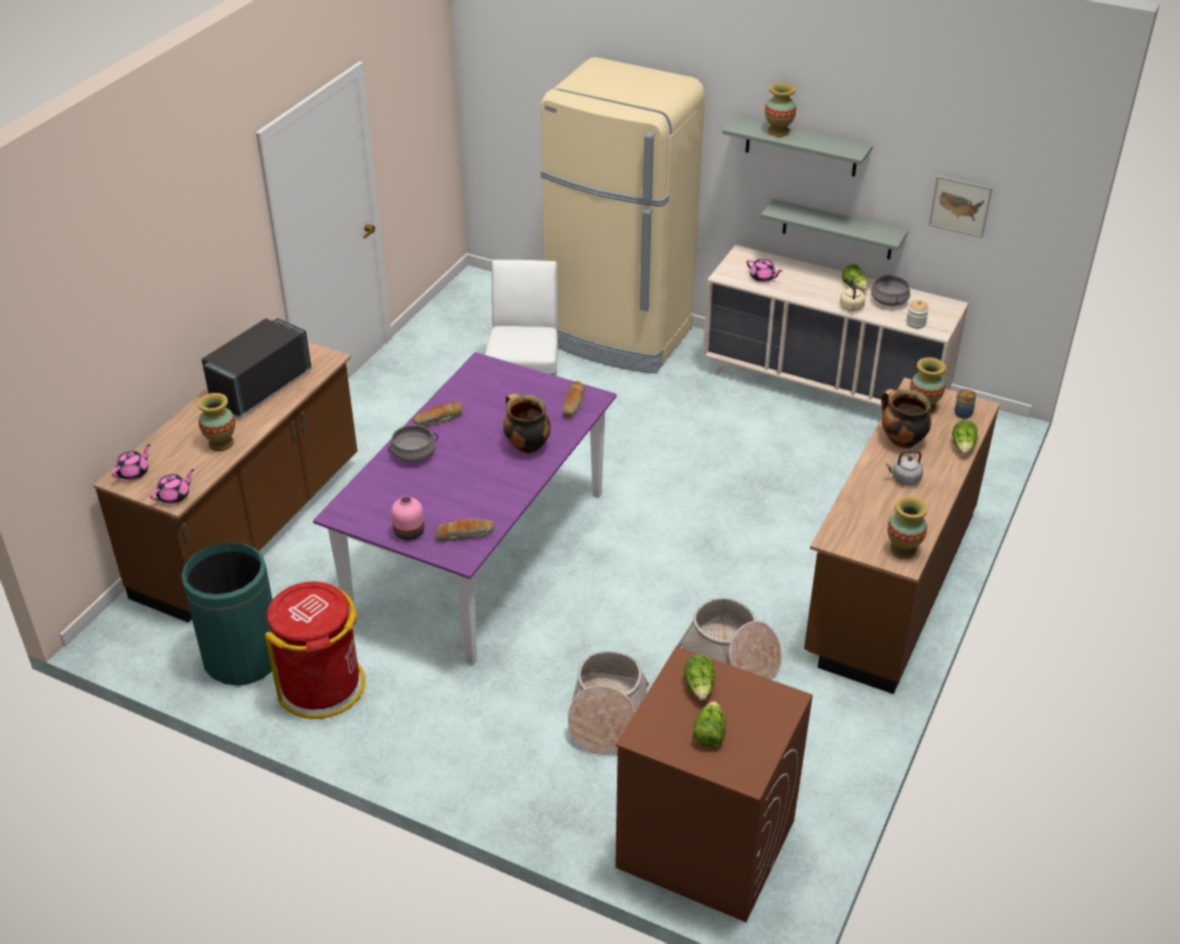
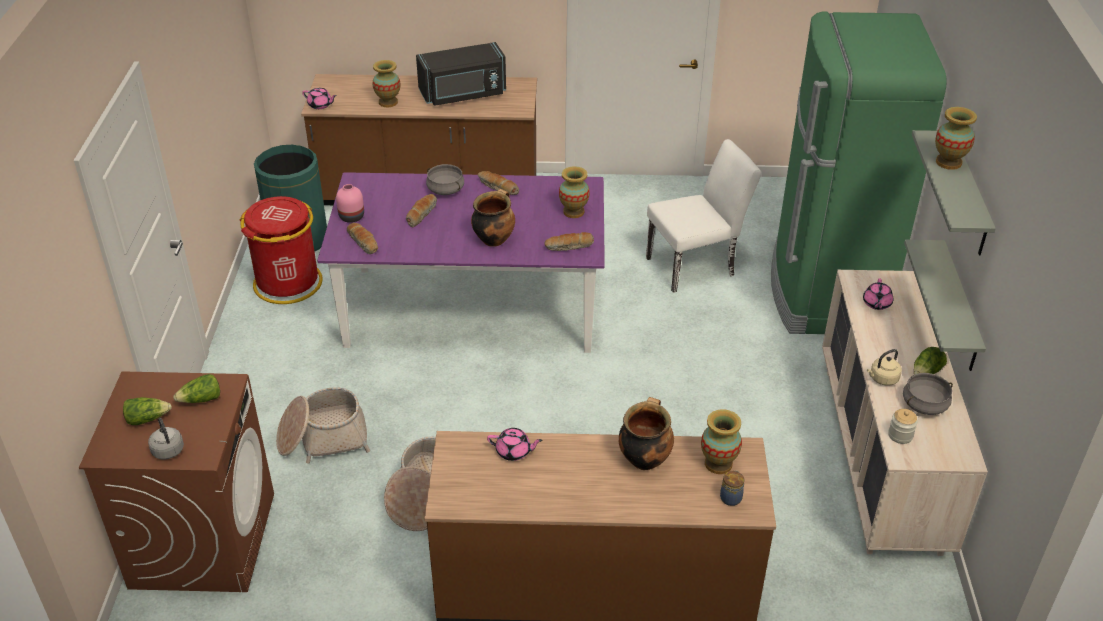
camera: 65 degrees right, 0 degrees up
(134, 472) = (336, 83): pink teapot -> pink teapot (514, 452)
(258, 387) = (463, 94): black microwave -> black microwave turned 150 degrees clockwise
(444, 482) = (421, 214): none -> bread
(619, 337) = (825, 294): beige fridge -> green fridge
(903, 550) = (464, 497): vase -> vase (574, 212)
(904, 479) = (580, 474): grey kettle -> grey kettle (167, 449)
(960, 206) = (1014, 350): picture -> none
(963, 446) = (669, 510): lettuce -> none

